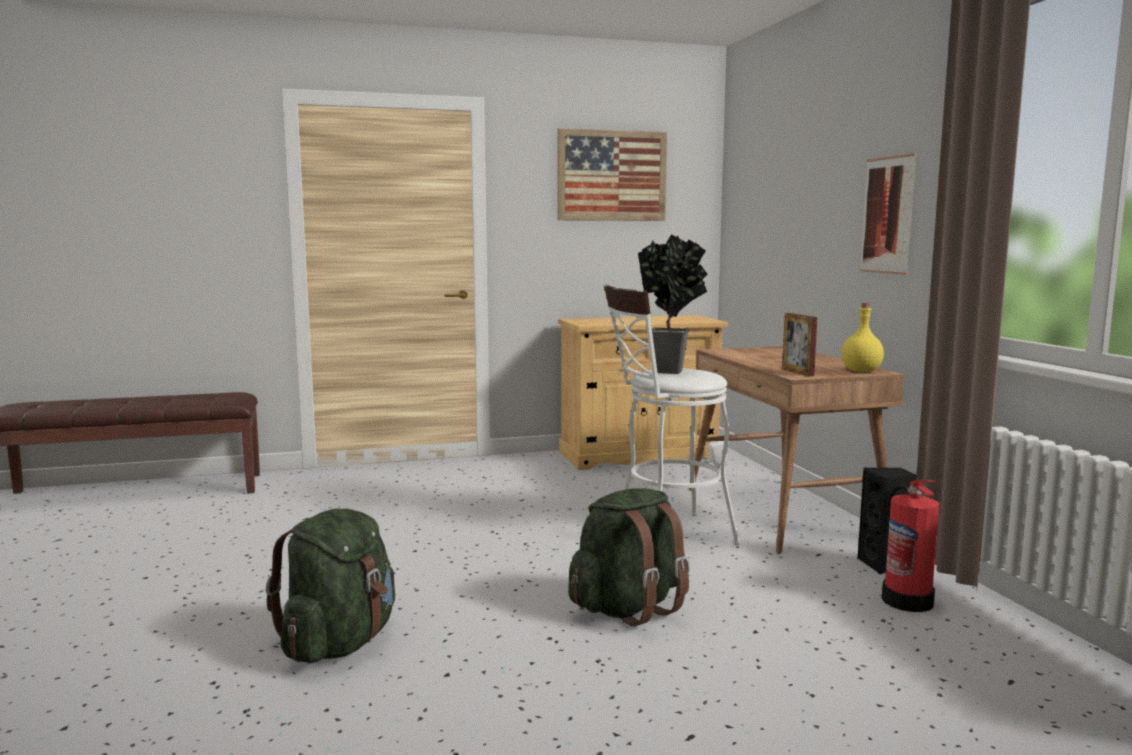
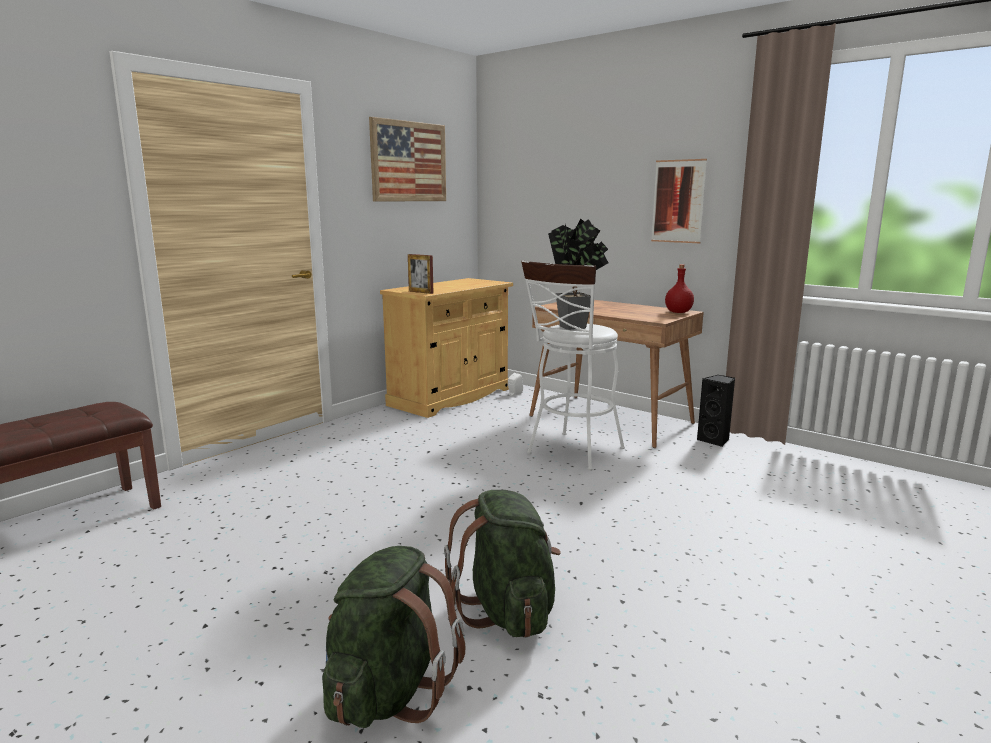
camera: 35 degrees left, 5 degrees up
(628, 608) = (641, 511): green backpack -> green backpack (389, 691)
(797, 372) = (650, 317): picture frame -> picture frame (421, 292)
(860, 371) = (678, 312): yellow bottle -> red bottle
(906, 600) = (758, 458): fire extinguisher -> none

